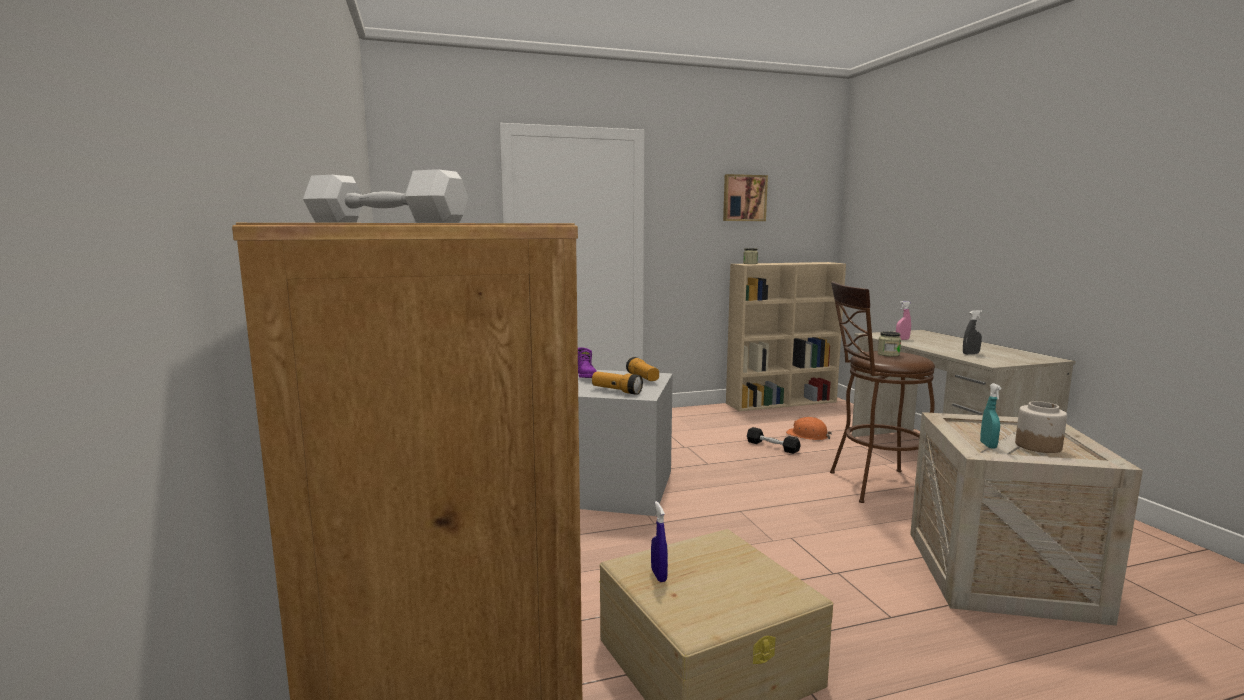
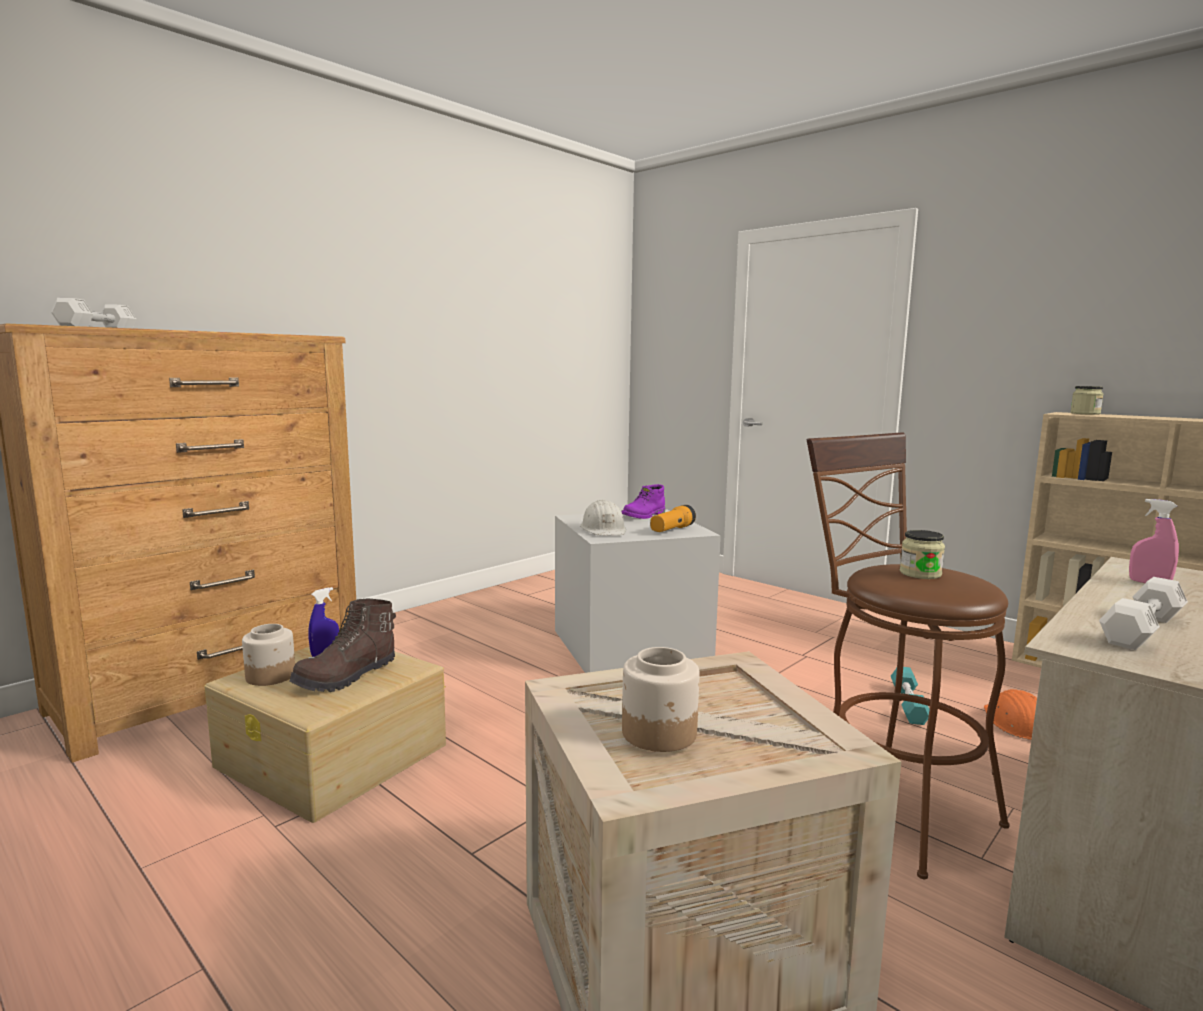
camera: 60 degrees right, 0 degrees up
(616, 391) = (604, 529): flashlight -> white hard hat
(697, 610) = (270, 676): none -> jar
(727, 570) = (347, 677): none -> brown boot
(744, 198) = (1100, 297): picture -> none
(772, 447) = (909, 705): black dumbbell -> turquoise dumbbell
(971, 354) = (1141, 630): grey spray bottle -> white dumbbell
(988, 445) = (615, 695): turquoise spray bottle -> none

